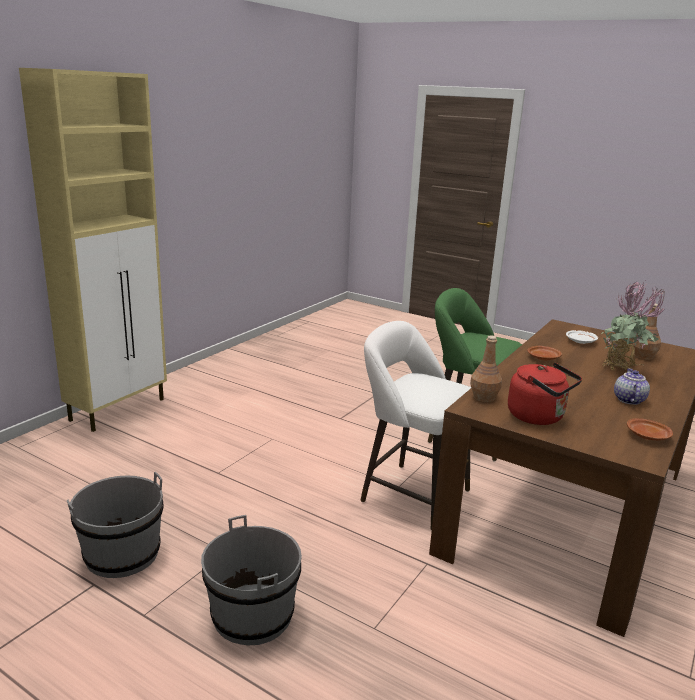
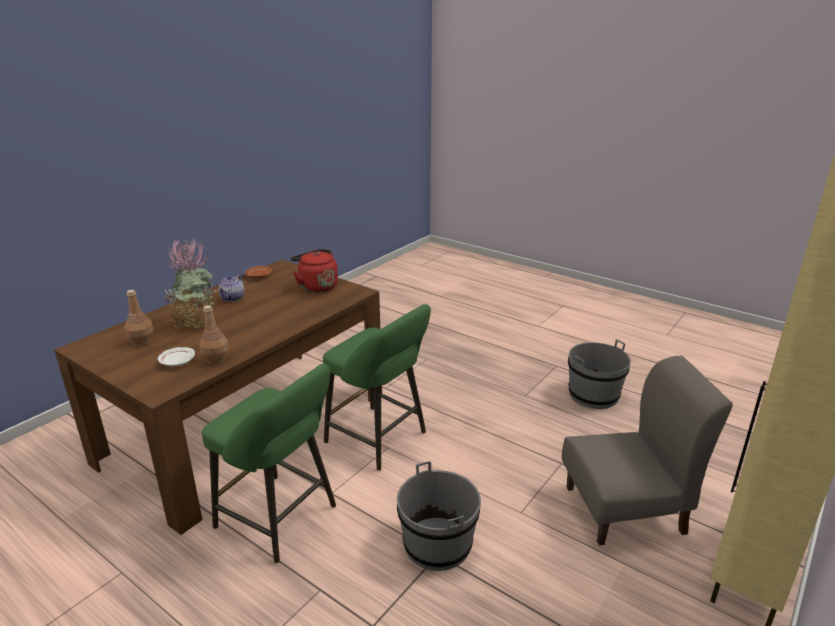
camera: 175 degrees left, 5 degrees up
(181, 440) = (625, 510): none -> grey chair
(252, 615) = (495, 365): grey bucket -> grey bucket (437, 544)
(409, 494) = (380, 440): white stool -> green stool
(484, 398) = (343, 299): brown bottle -> brown bottle (215, 359)
(543, 358) = (251, 337): brown plate -> none

